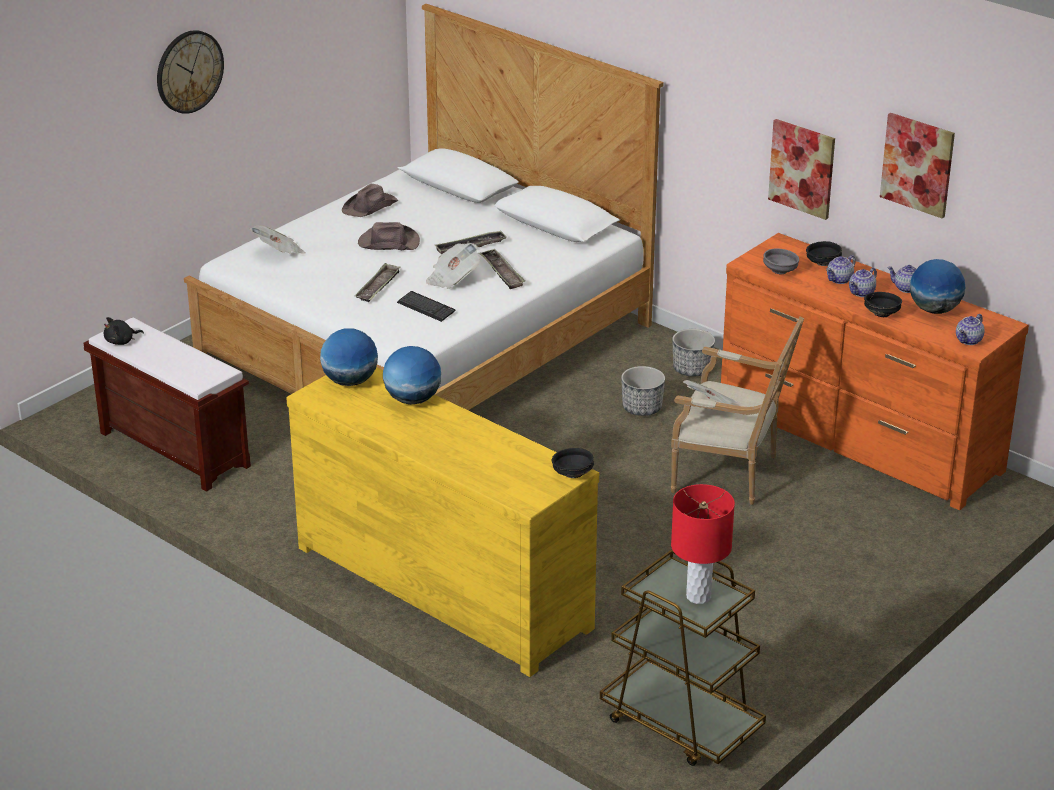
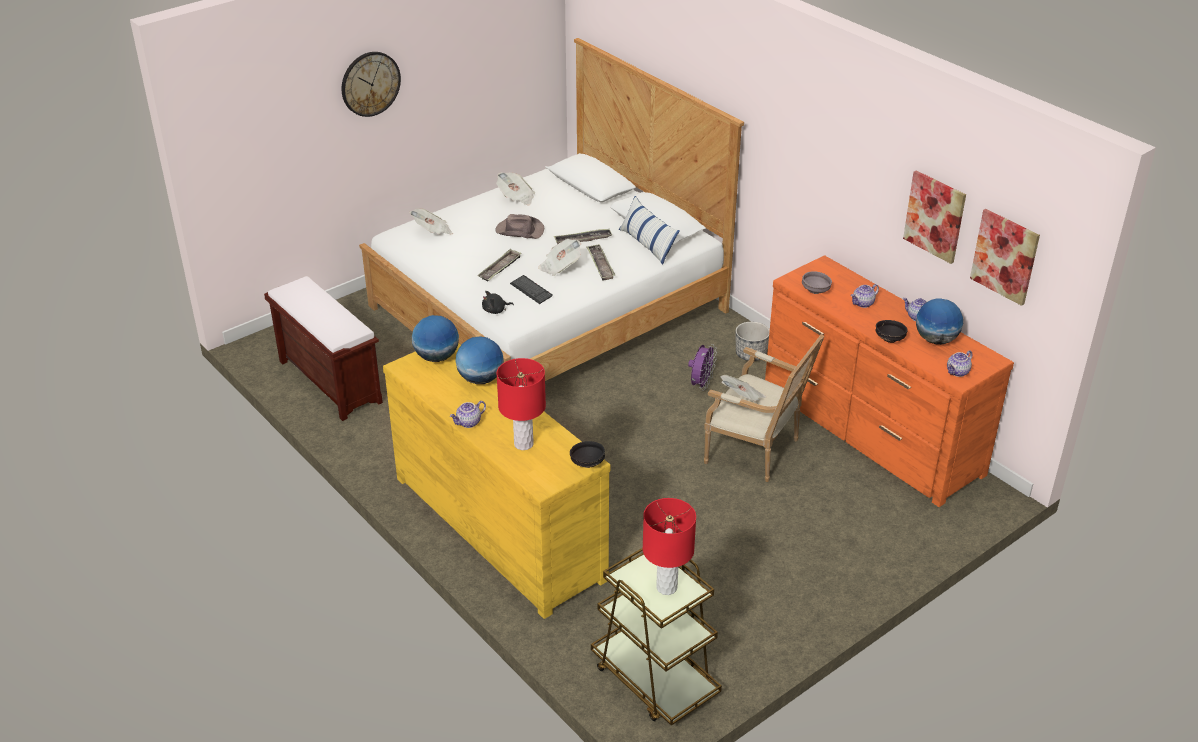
camera: 10 degrees right, 5 degrees up
(121, 341) = (291, 296): black plush toy -> black plush toy (495, 310)
(370, 207) = (516, 198): brown hat -> newspaper
(490, 462) = (524, 444): none -> red table lamp
(551, 245) = (647, 244): none -> pillow
(641, 408) = (701, 384): planter -> purple fan
(802, 168) = (845, 206): picture -> picture (1005, 256)
(822, 263) = (853, 286): black bowl -> none
(862, 293) = (878, 318): teapot -> teapot (469, 423)

